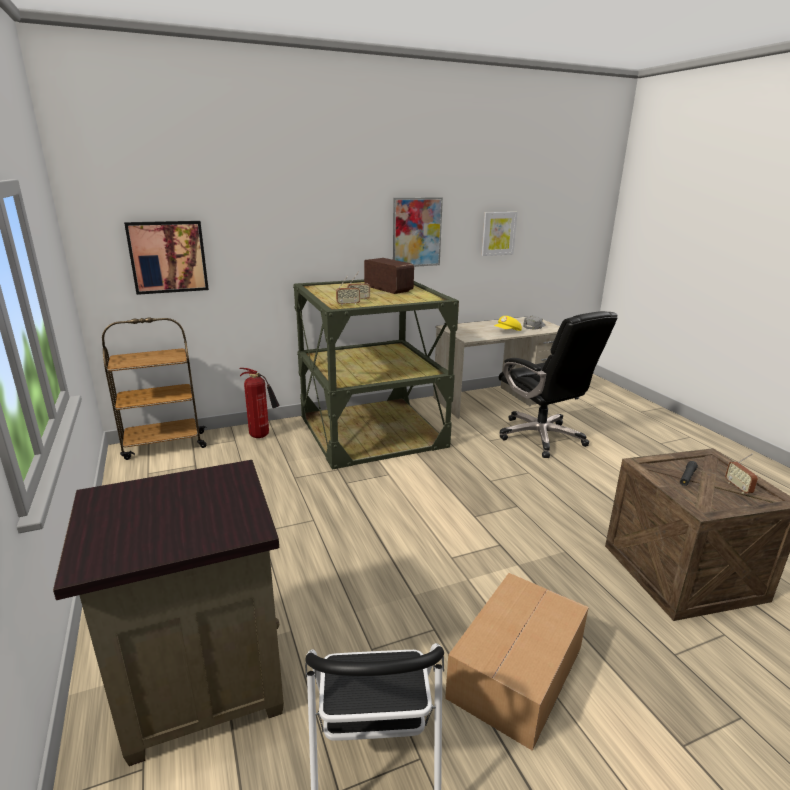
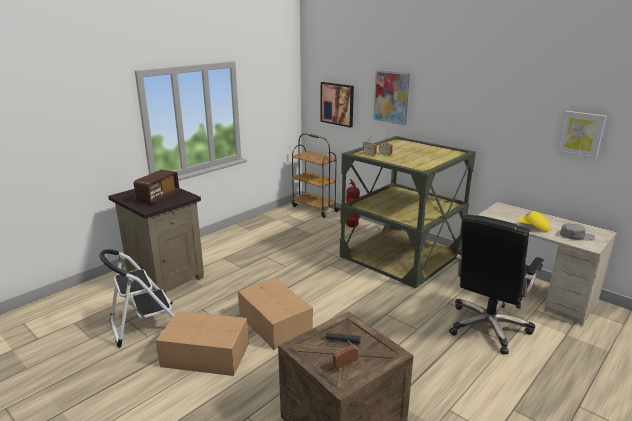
camera: 65 degrees right, 0 degrees up
(388, 289) = (428, 154): radio -> radio (158, 197)
(416, 232) = (492, 117): picture -> picture (391, 97)
(463, 571) = (275, 322): none -> cardboard box

